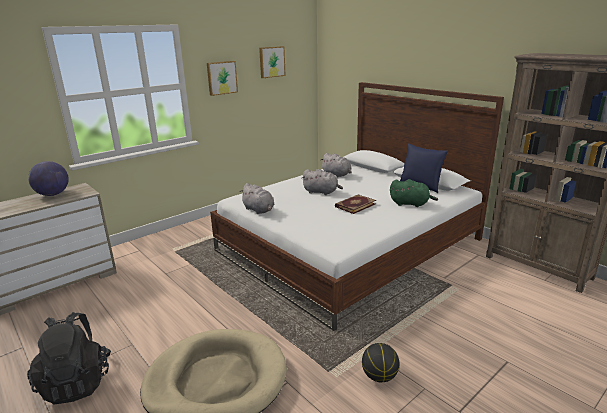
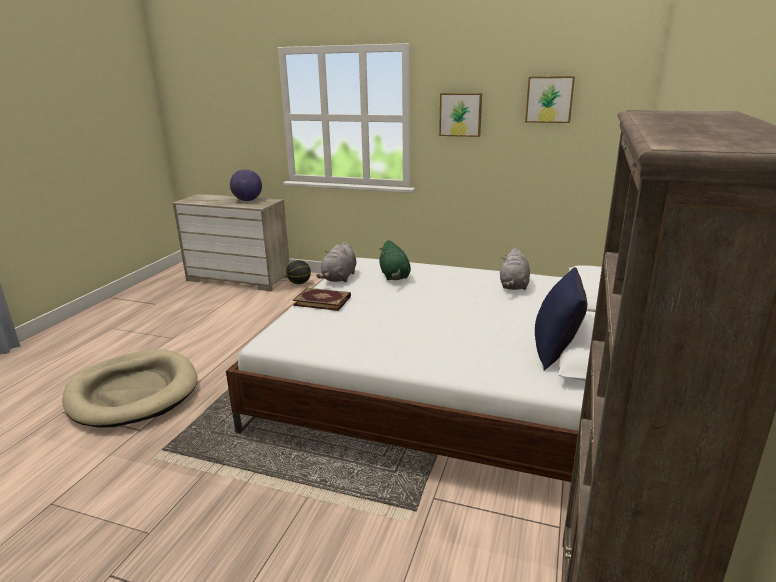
camera: 60 degrees right, 0 degrees up
(77, 382) = (121, 337): black backpack -> none
(321, 192) = (432, 292): grey plush toy -> none
(355, 205) = (410, 320): book -> book (322, 300)
(379, 376) = (162, 489): basketball -> basketball (299, 283)
(411, 204) = (467, 357): green plush toy -> green plush toy (394, 276)

